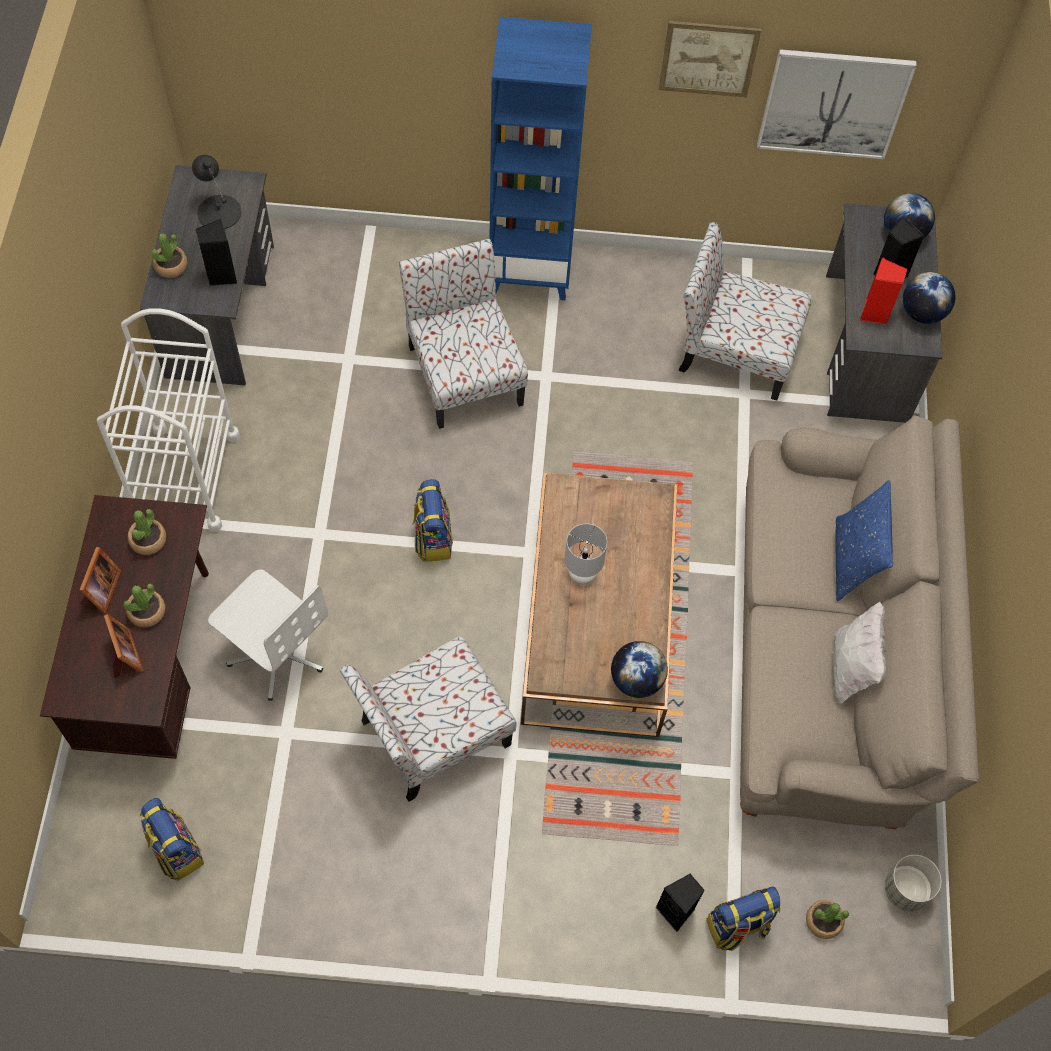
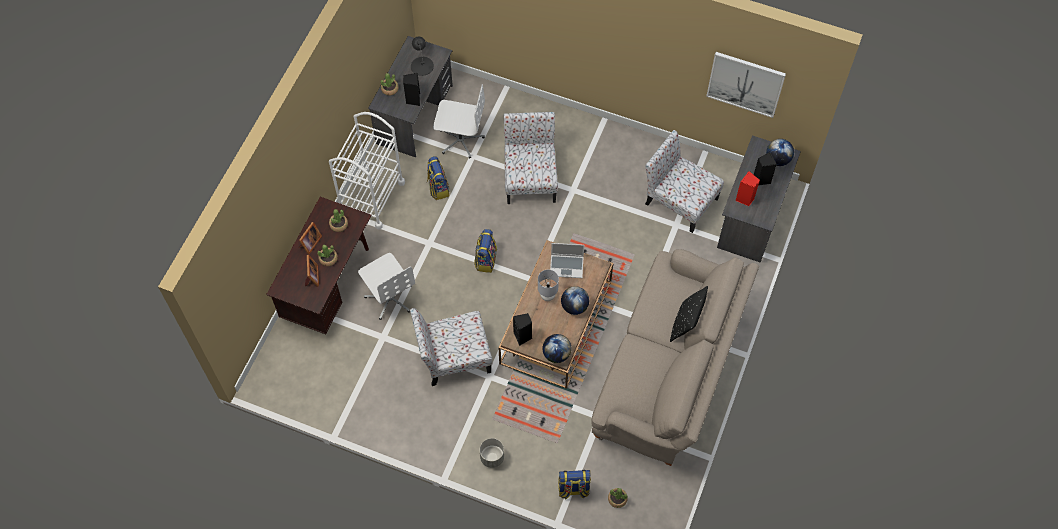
camera: 20 degrees right, 0 degrees up
(175, 850) = (314, 378): backpack -> backpack (438, 188)
(317, 335) = (460, 139): none -> white office chair
(531, 272) = (584, 131): blue bookcase -> none
(598, 511) = (567, 266): none -> laptop
(676, 911) = (545, 473): black speaker -> black speaker (523, 337)
(708, 58) = (680, 47): picture -> none
(850, 669) = (663, 376): white pillow -> none
(853, 560) = (686, 324): blue pillow -> black pillow
(906, 890) = (665, 496): grey planter -> grey planter (492, 457)
(922, 313) = (770, 204): globe -> globe (574, 306)

